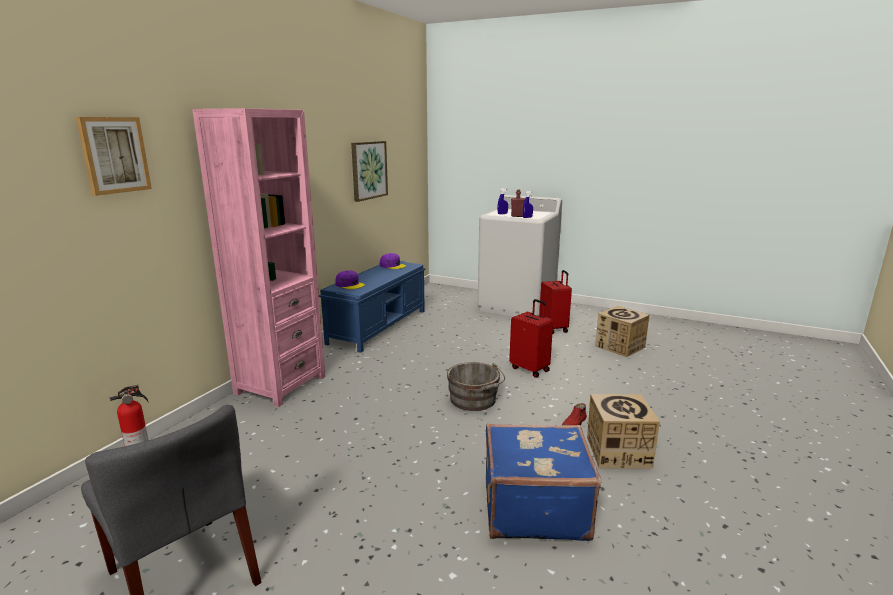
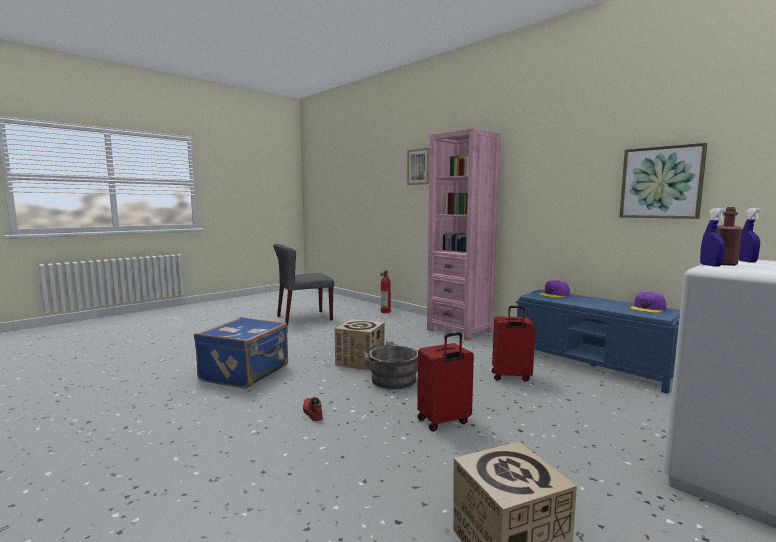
camera: 110 degrees right, 10 degrees down
(554, 328) = (617, 491): red suitcase -> red suitcase (511, 377)
(617, 452) = (249, 417): cardboard box -> cardboard box (360, 361)

